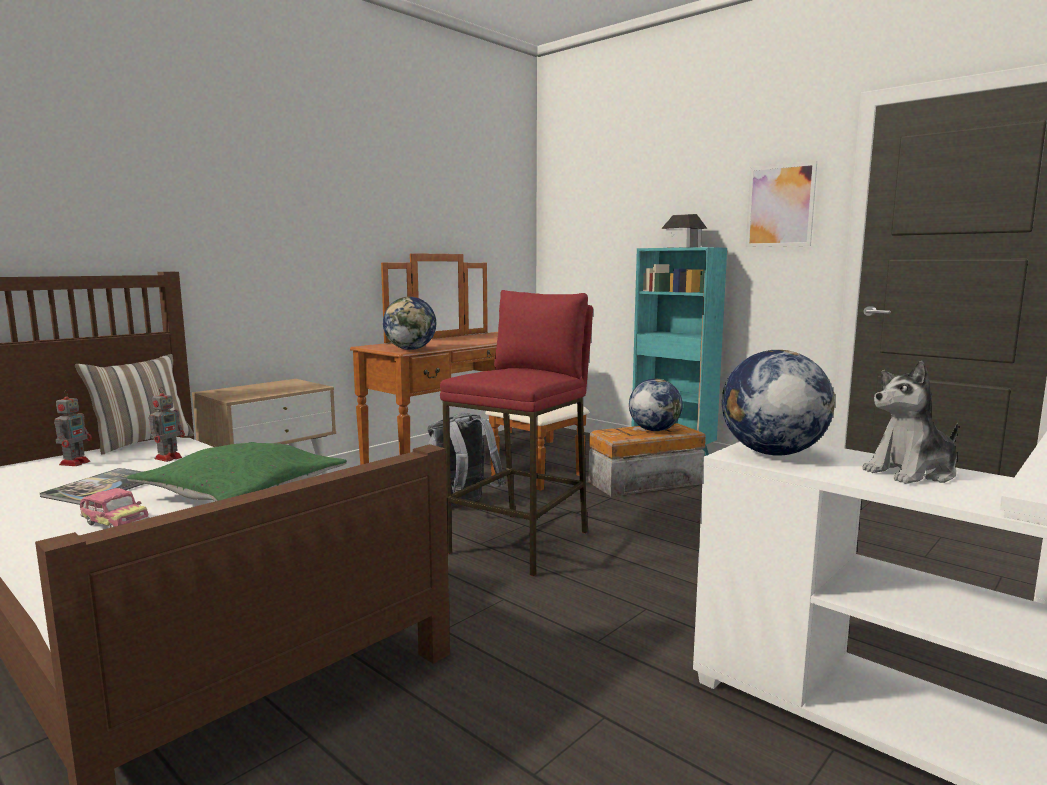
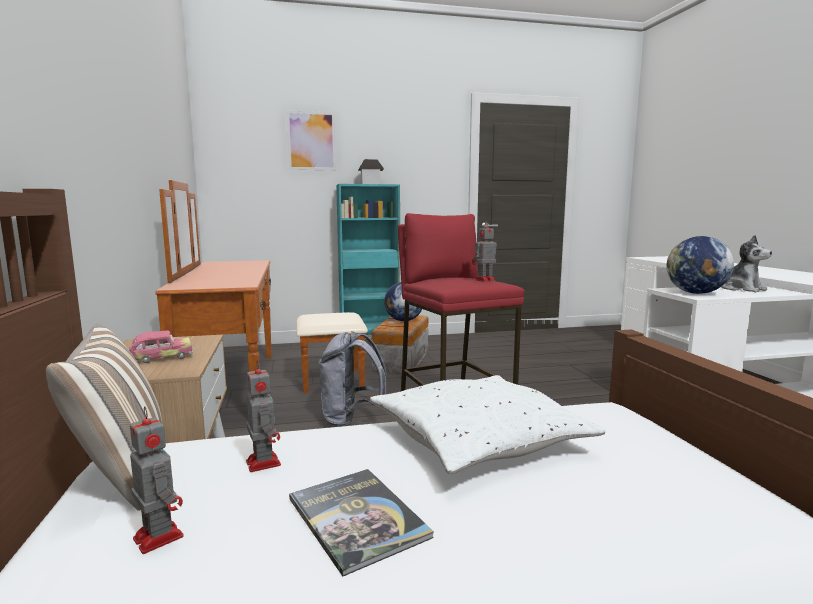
camera: 55 degrees left, 0 degrees up
(114, 523) = (540, 517): toy car -> toy car (161, 358)
(242, 491) = (478, 438): green pillow -> white pillow
(411, 349) = (240, 283): globe -> none
(524, 376) = (484, 280): none -> toy robot
(780, 206) = (427, 158): picture -> picture (311, 141)
(912, 473) = (740, 289): plush toy -> plush toy turned 45 degrees counterclockwise

